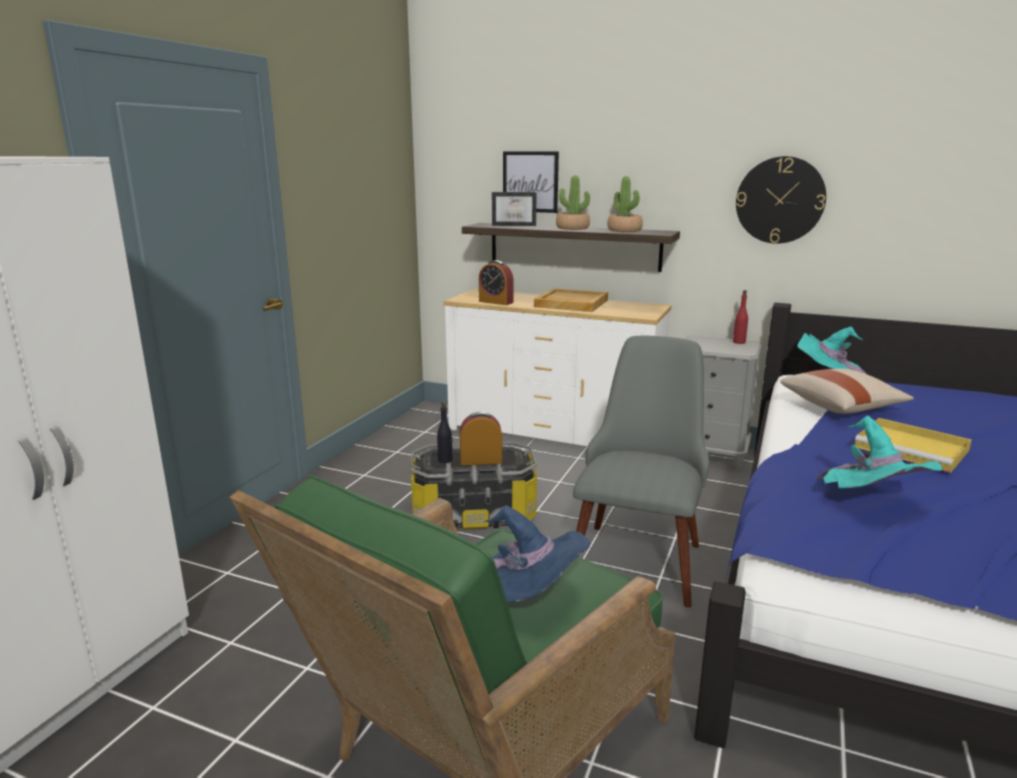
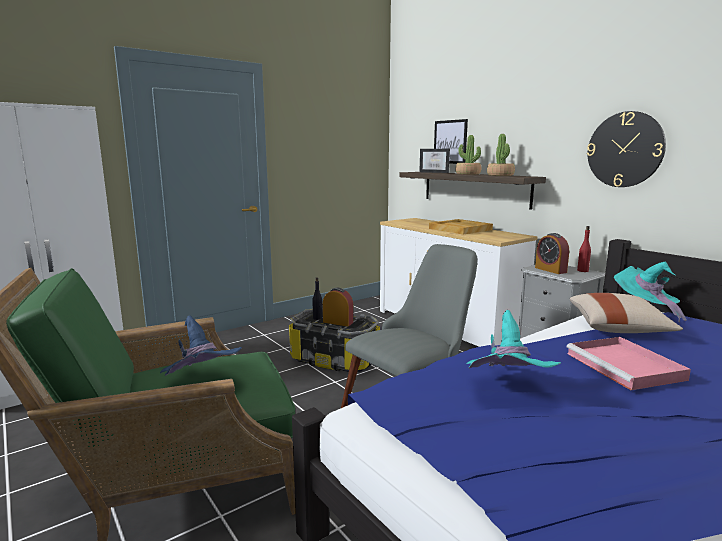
camera: 30 degrees right, 5 degrees down
(496, 302) = (410, 224): alarm clock -> alarm clock (550, 270)
(913, 449) = (626, 367): yellow tray -> pink tray

